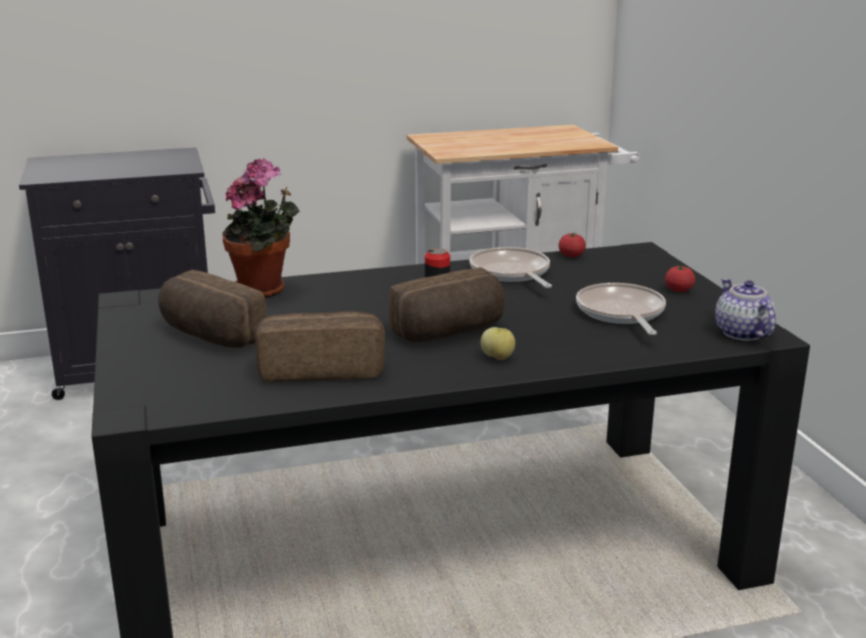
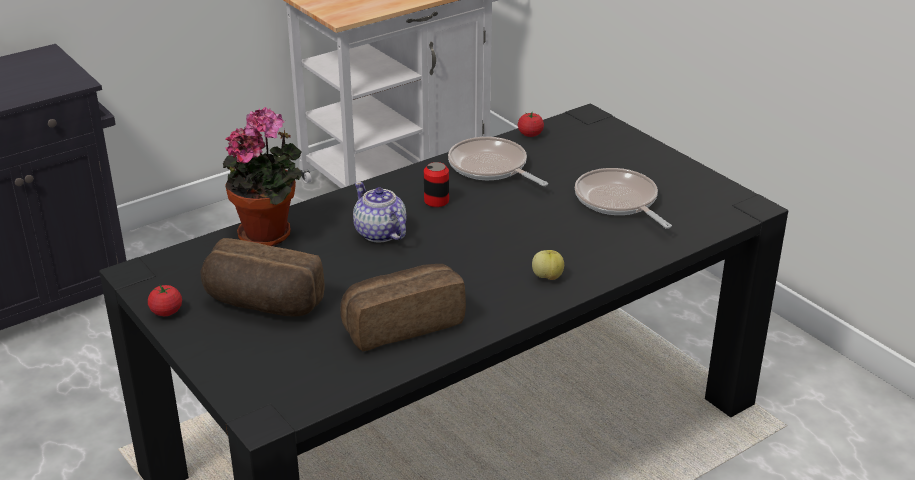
camera: 20 degrees left, 10 degrees up
(450, 332) = (485, 254): bread -> none
(678, 290) = (649, 163): tomato -> tomato (166, 312)
(742, 333) = (730, 207): teapot -> teapot (380, 233)

